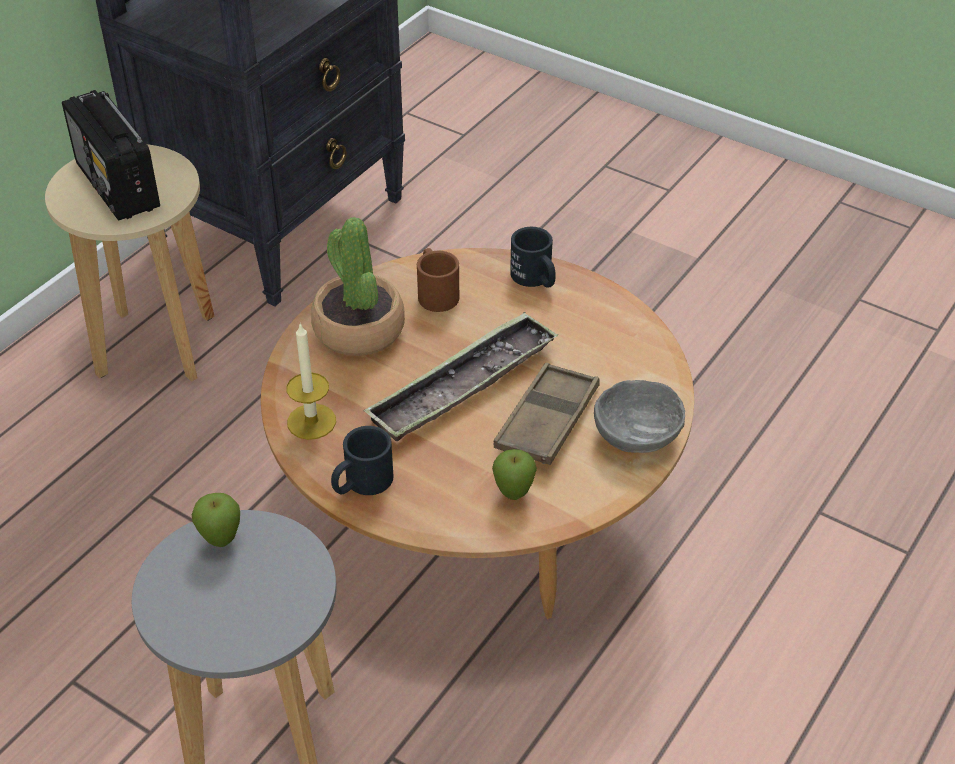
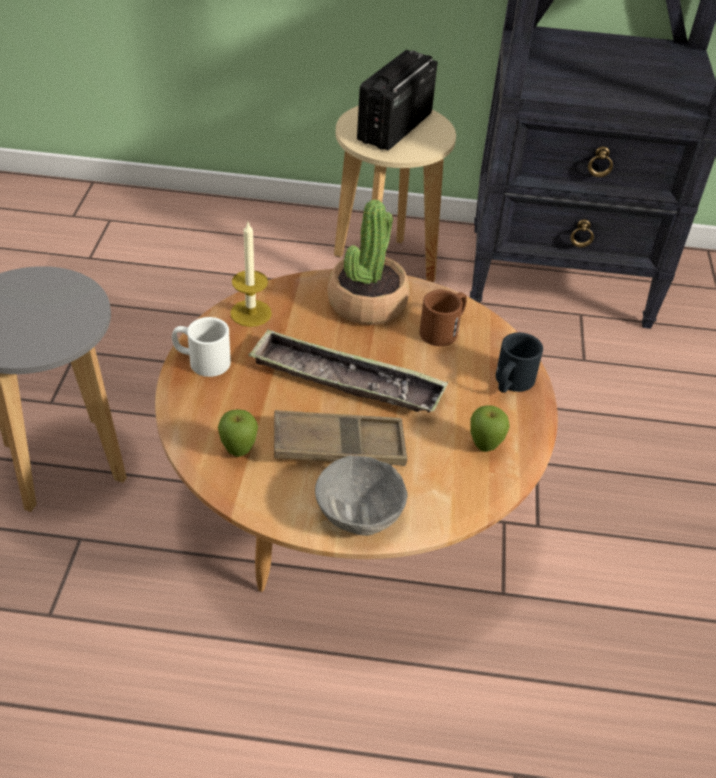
camera: 60 degrees right, 0 degrees up
(221, 541) = (69, 293): apple -> apple (484, 447)
(361, 483) = (201, 360): black mug -> white mug

